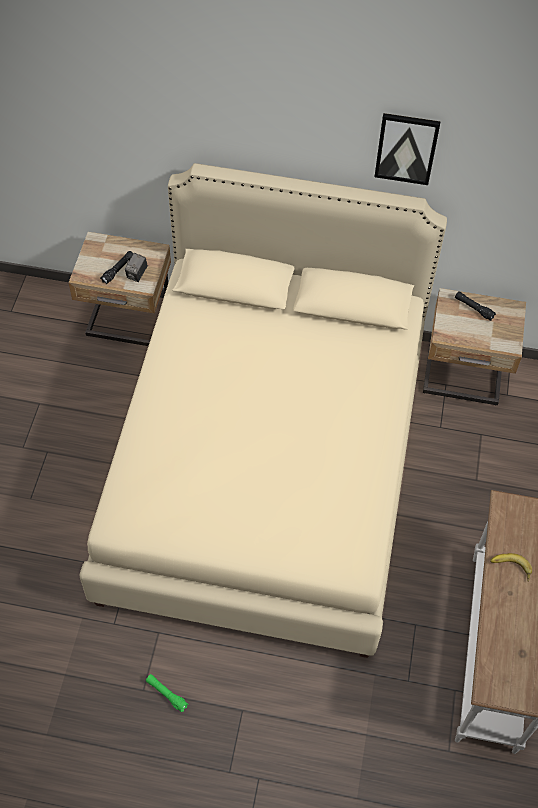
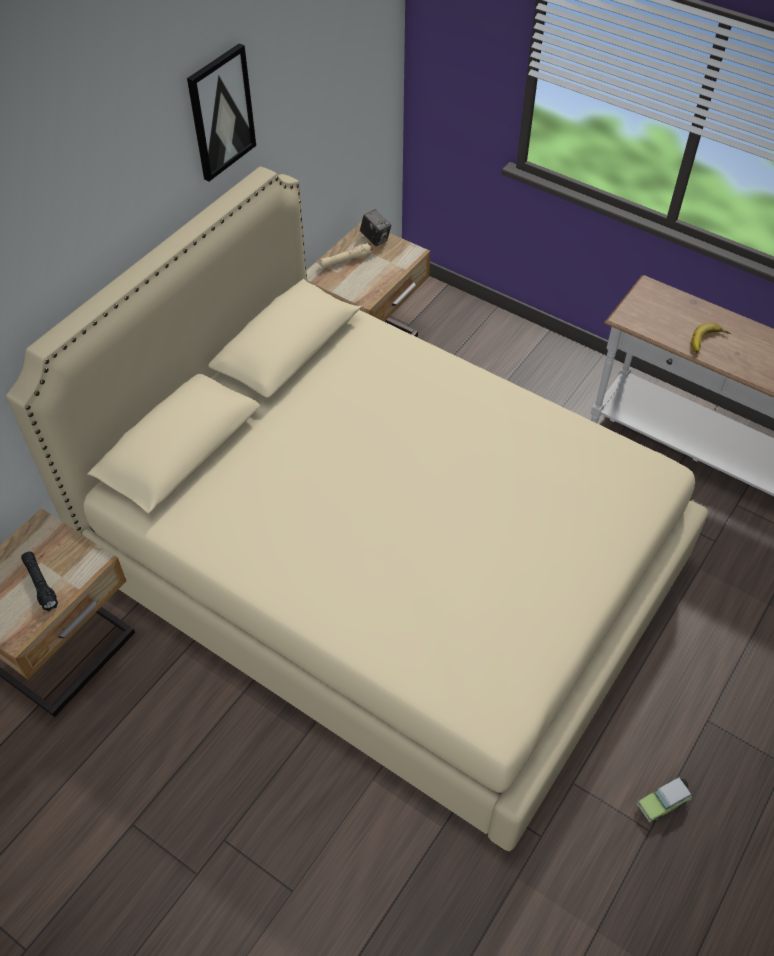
camera: 65 degrees left, 5 degrees down
(137, 274) = (66, 563): camera -> camera (375, 238)
(166, 694) = (663, 803): green flashlight -> toy car
(473, 308) = (345, 261): black flashlight -> beige flashlight

